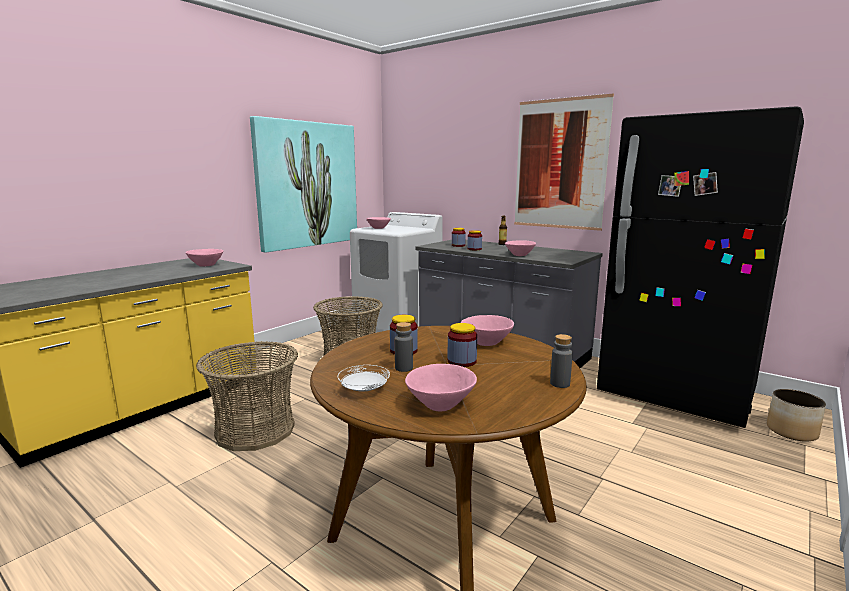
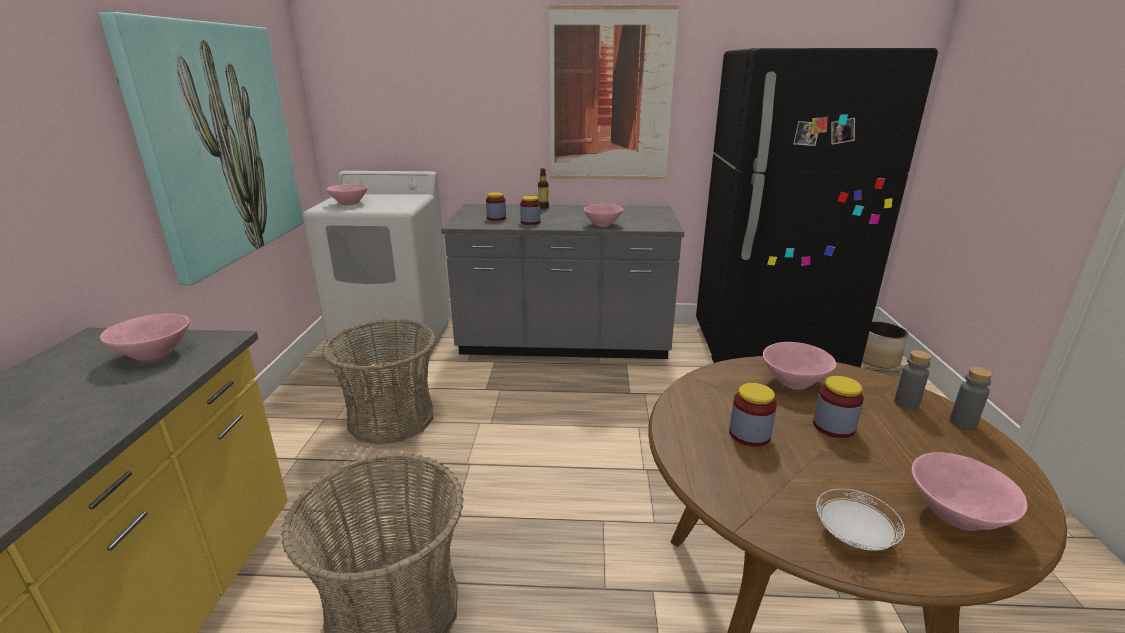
camera: 35 degrees left, 10 degrees up
(404, 368) = (808, 468): grey bottle -> grey bottle (906, 404)

